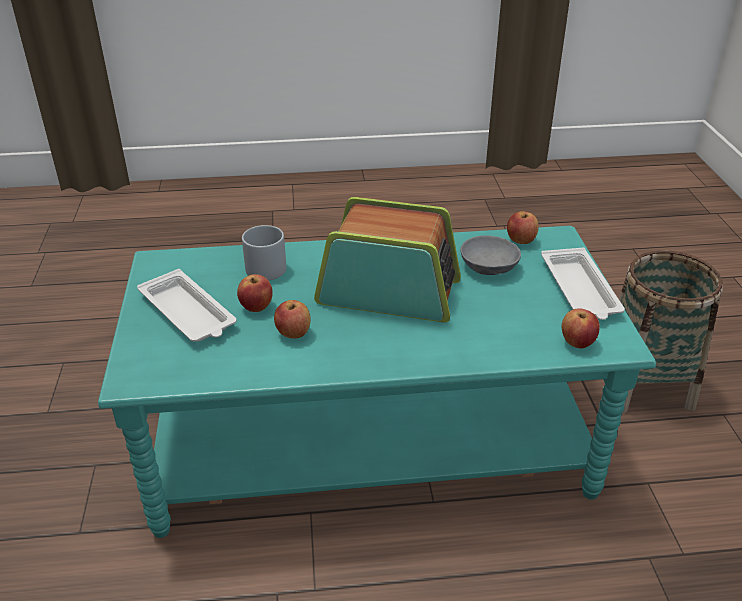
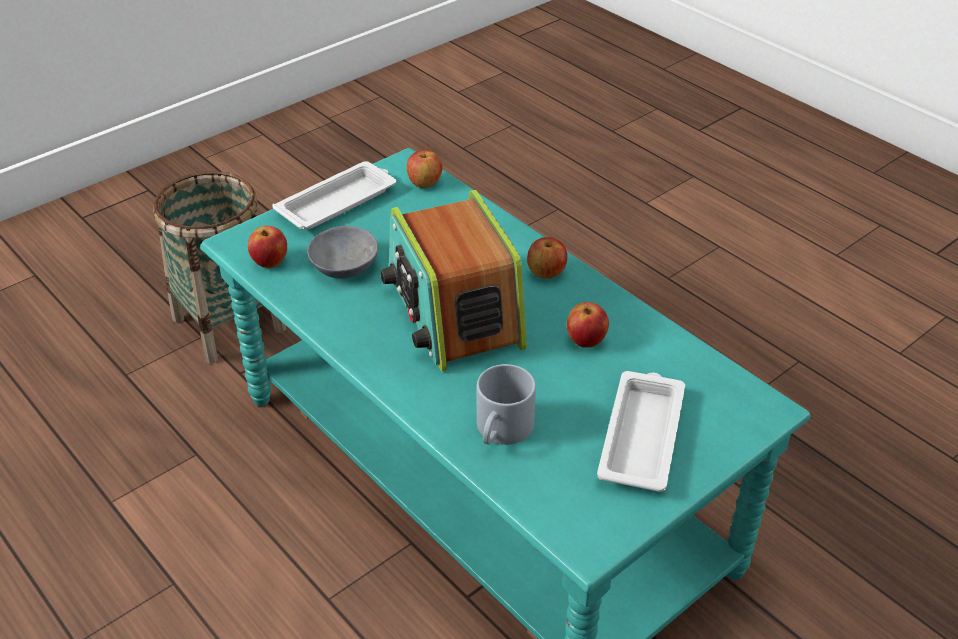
camera: 125 degrees left, 5 degrees up
(257, 307) = (576, 389): apple -> apple (546, 273)

